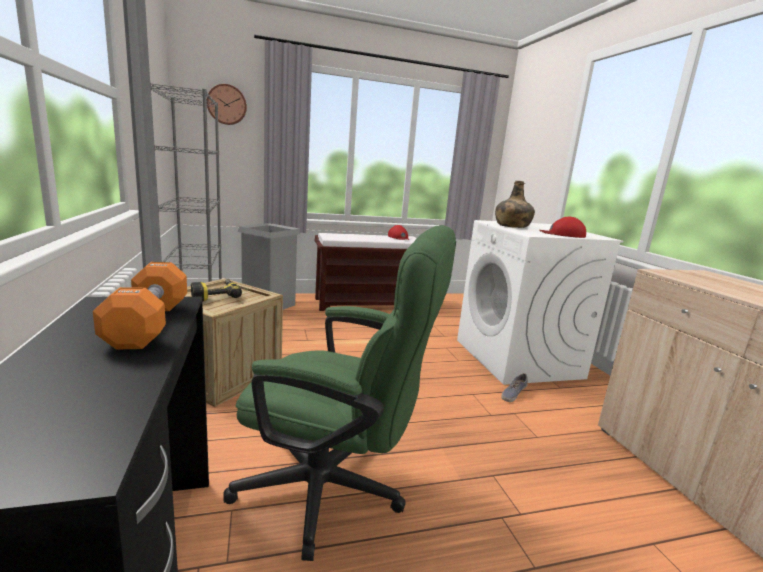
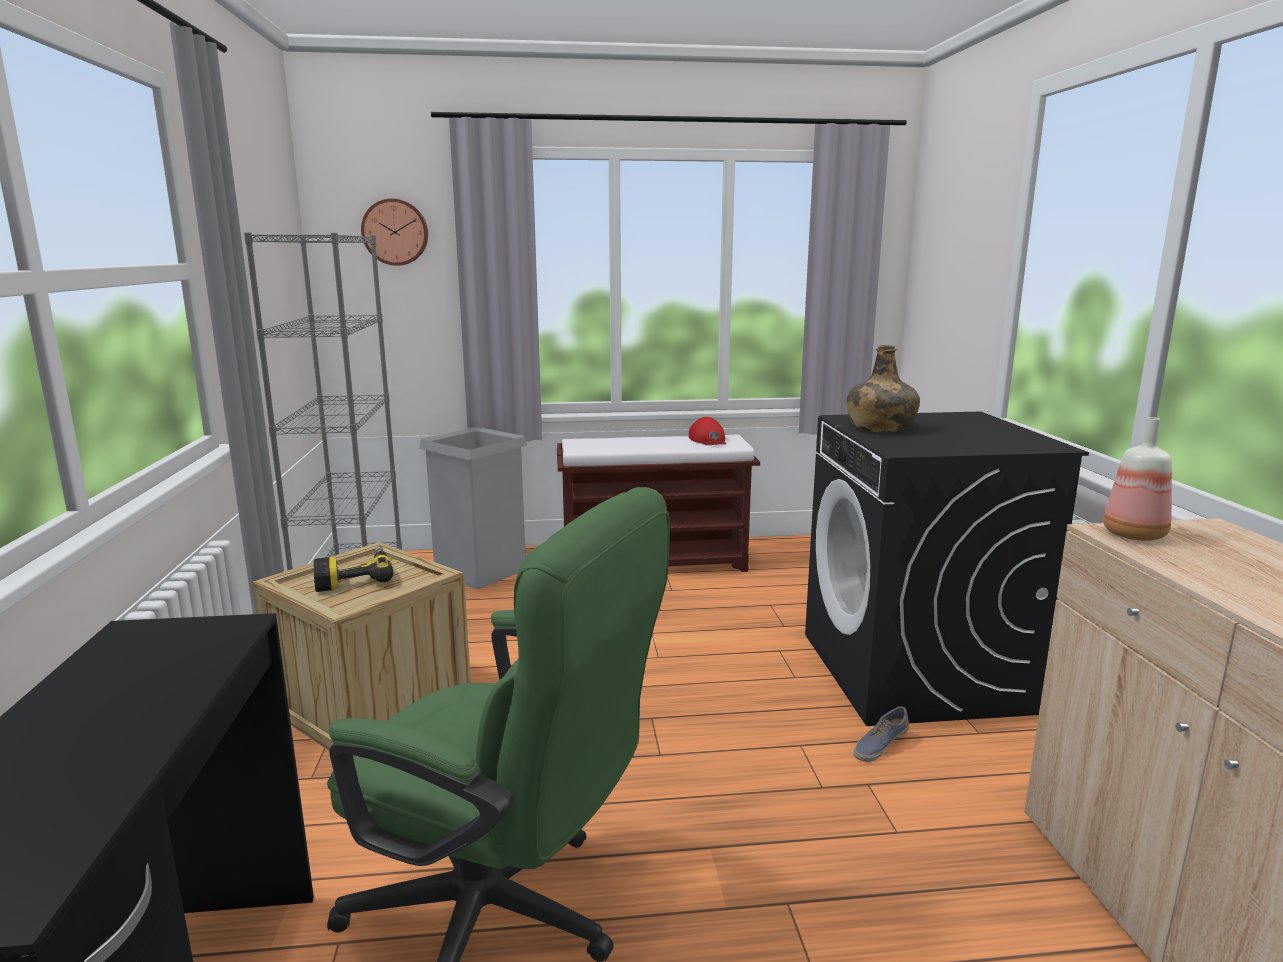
camera: 10 degrees right, 0 degrees up
(149, 324) = (177, 671): orange dumbbell -> none
(518, 359) = (914, 672): white washing machine -> black washing machine
(562, 234) = (967, 444): red cap -> none
(675, 274) = (1136, 535): none -> bottle

